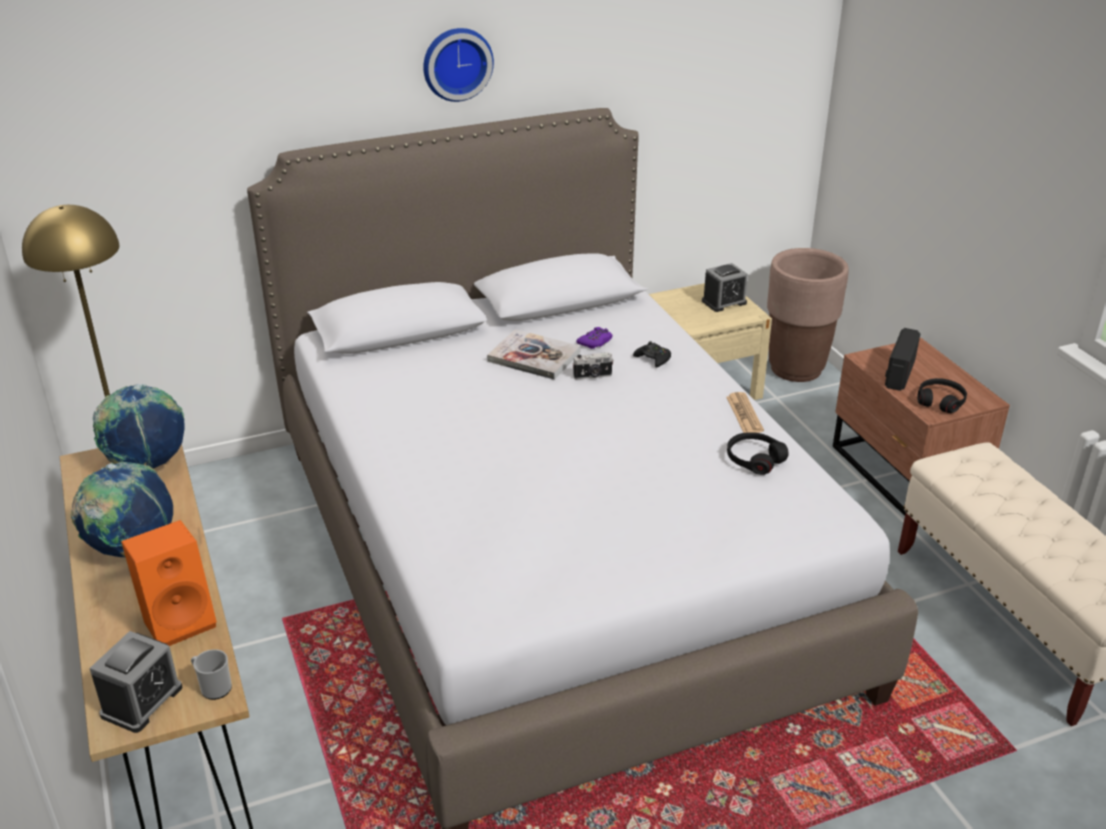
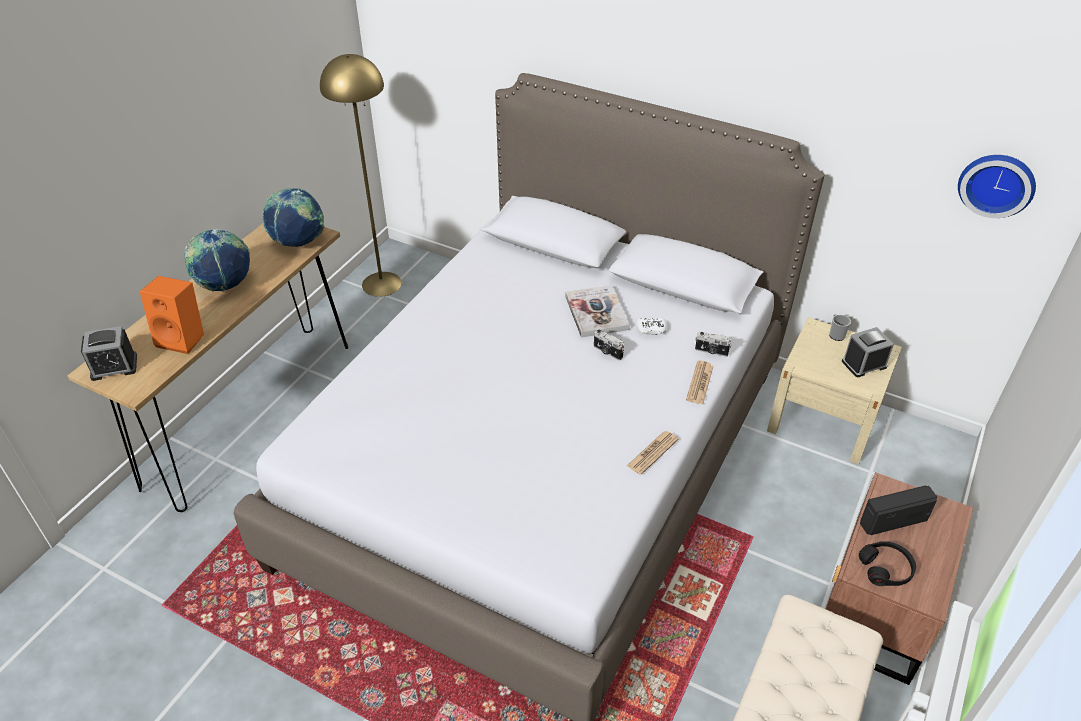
camera: 50 degrees right, 10 degrees up
(213, 687) = (142, 384): mug -> mug (836, 334)
(456, 63) = (677, 52): wall clock -> wall clock (997, 183)
(595, 342) = (651, 329): purple game controller -> white game controller
(653, 359) = (666, 368): black game controller -> none
(662, 330) = (711, 352): none -> camera
(691, 353) = (699, 383): none -> newspaper
(724, 302) = (864, 364): alarm clock -> alarm clock turned 135 degrees clockwise
(754, 459) = (599, 488): black headphones -> none
(796, 369) = (926, 462): brown planter -> none

